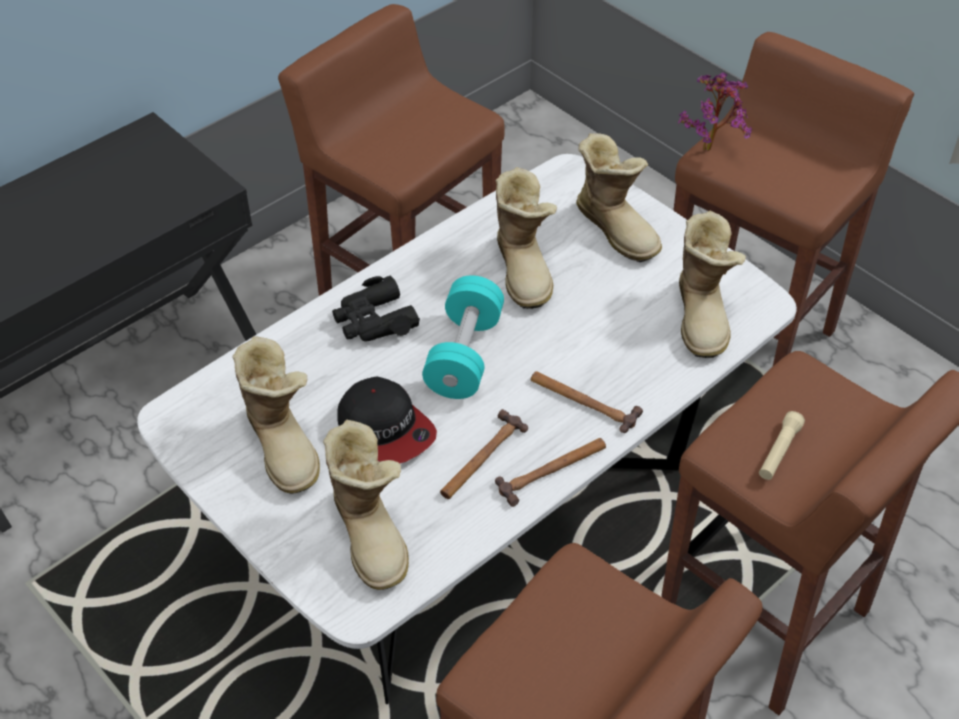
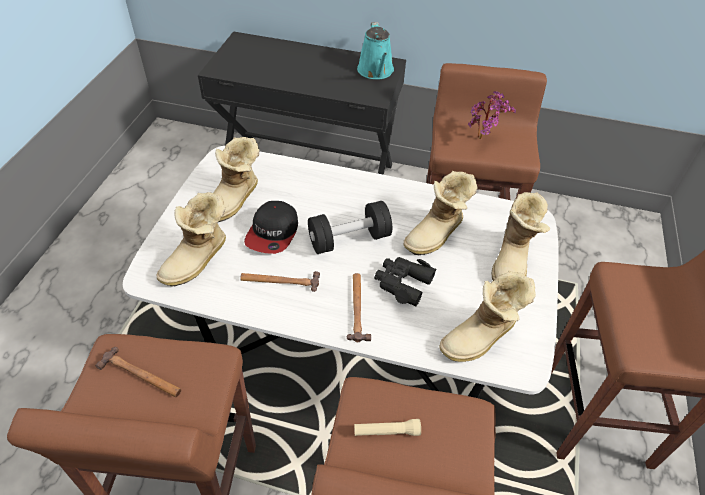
camera: 55 degrees right, 0 degrees up
(148, 156) = (376, 72): none -> turquoise watering can
(374, 320) = (343, 193): black binoculars -> black binoculars (402, 283)
(464, 355) = (349, 239): turquoise dumbbell -> black dumbbell
(552, 471) = (293, 318): hammer -> hammer (141, 376)
(711, 148) = (628, 272): potted plant -> potted plant (483, 139)

